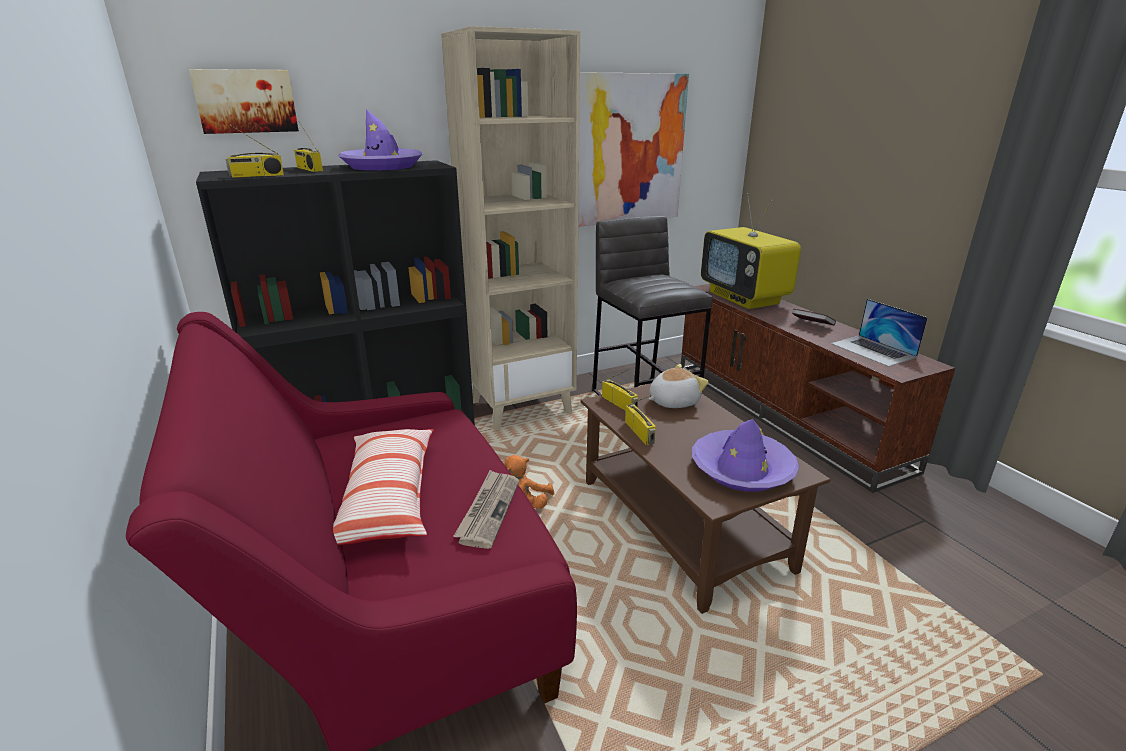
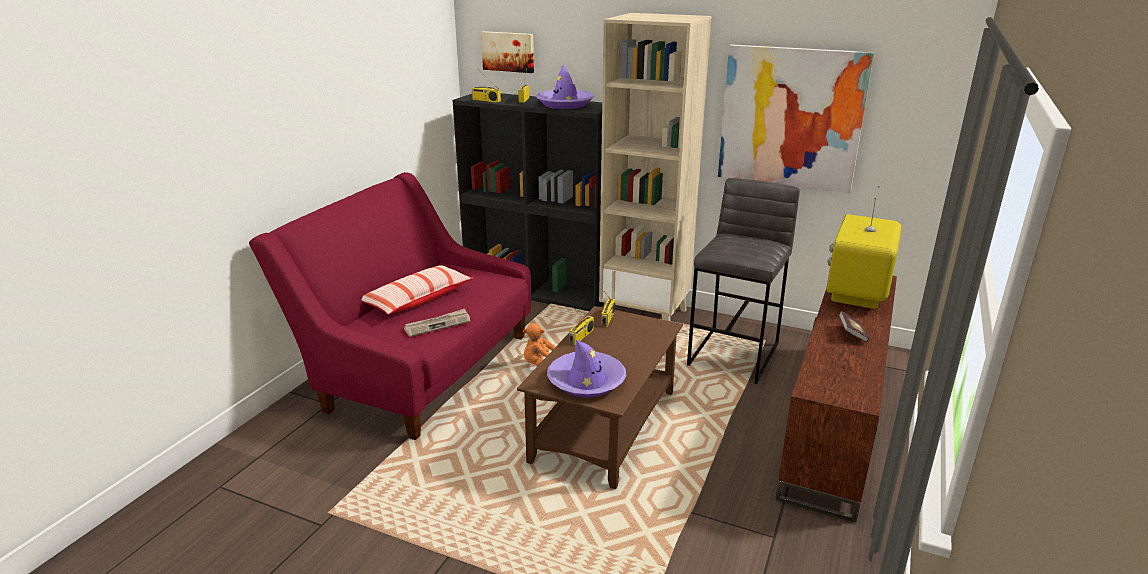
camera: 50 degrees right, 0 degrees up
(673, 401) = (641, 333): plush toy -> none
(873, 350) = (844, 371): laptop -> none

